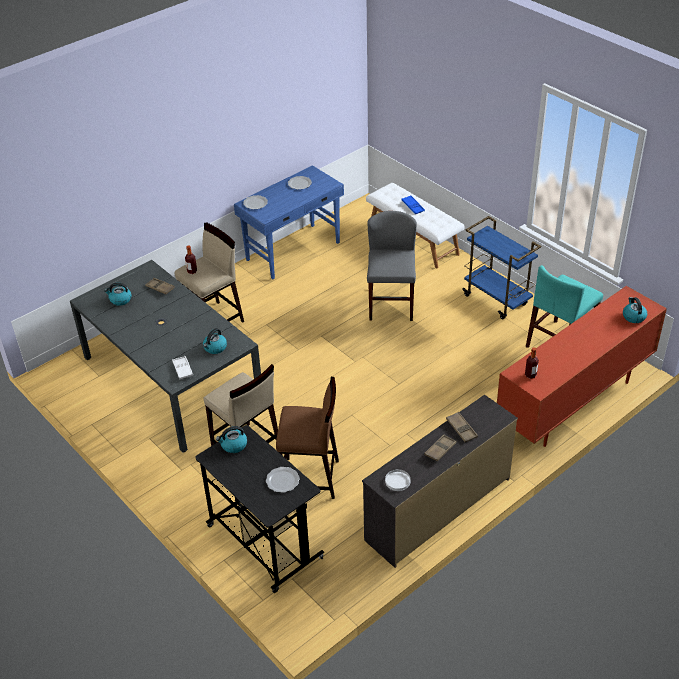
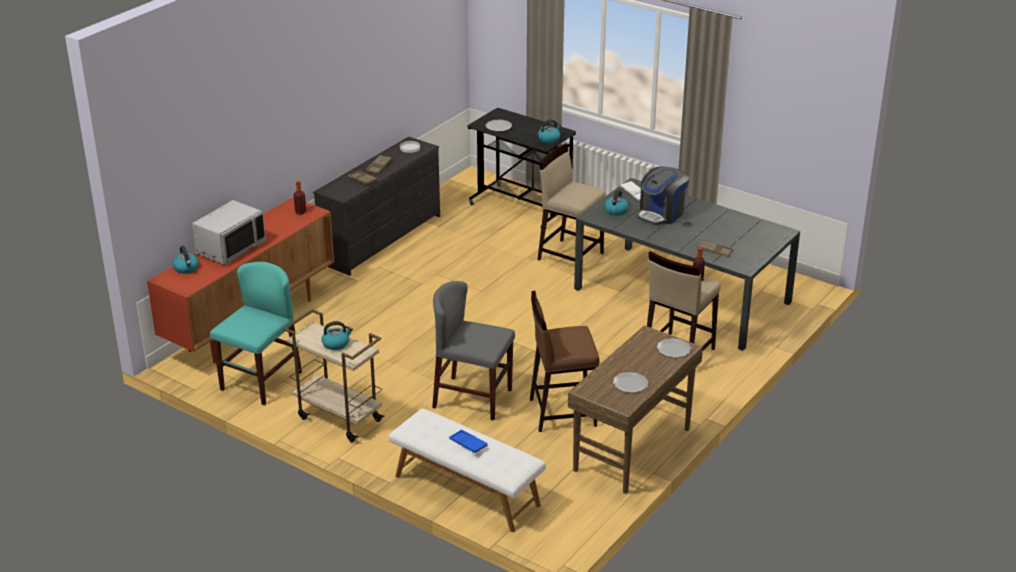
camera: 165 degrees right, 10 degrees down
(120, 300) = (747, 236): kettle -> kettle (336, 344)
(175, 337) = (661, 214): none -> coffee machine
(293, 251) = (632, 450): blue console table -> brown console table
(310, 478) = (500, 245): brown stool -> brown stool (562, 412)
(391, 304) = (472, 398): grey chair -> grey chair turned 120 degrees clockwise
(497, 301) = (338, 418): blue cart -> beige cart
(596, 336) = (230, 248): none -> grey microwave

